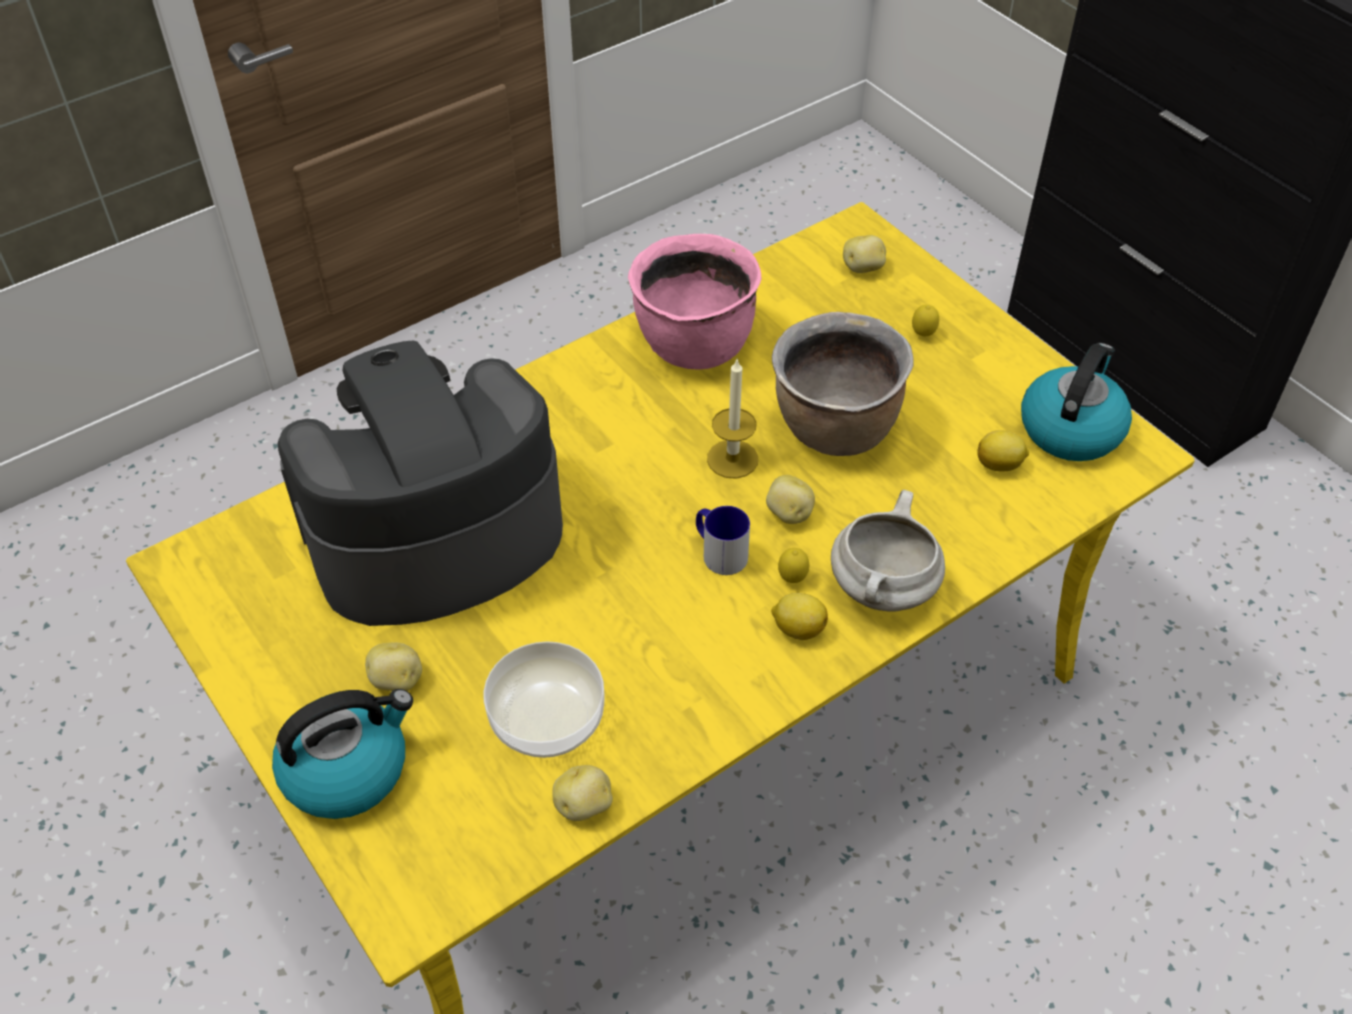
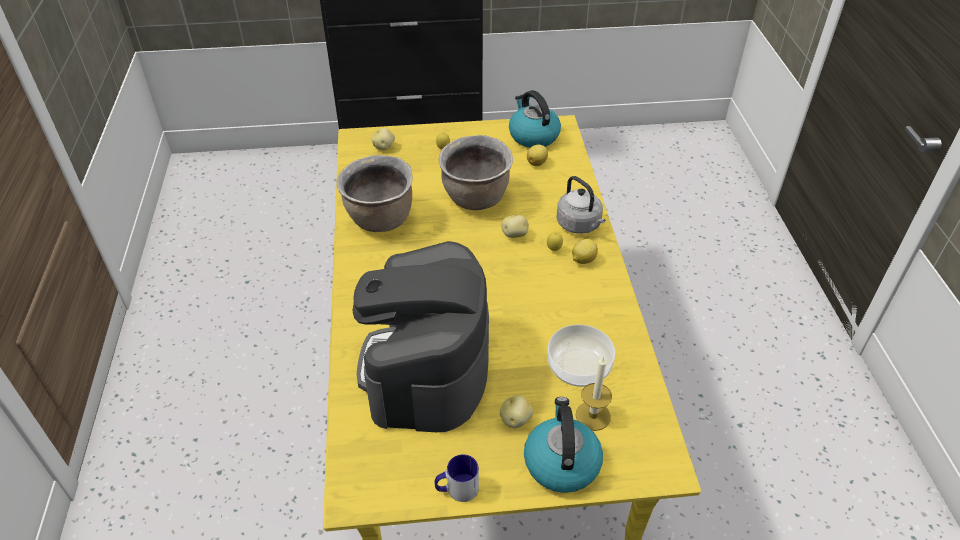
camera: 60 degrees left, 5 degrees down
(585, 805) = (638, 373): potato -> none
(693, 345) = (380, 220): pink cooking pot -> brown cooking pot
(719, 552) = (520, 266): mug -> mug (456, 489)
(732, 459) = (466, 238): candle -> candle (593, 415)
(884, 589) = (580, 225): white cooking pot -> grey kettle

